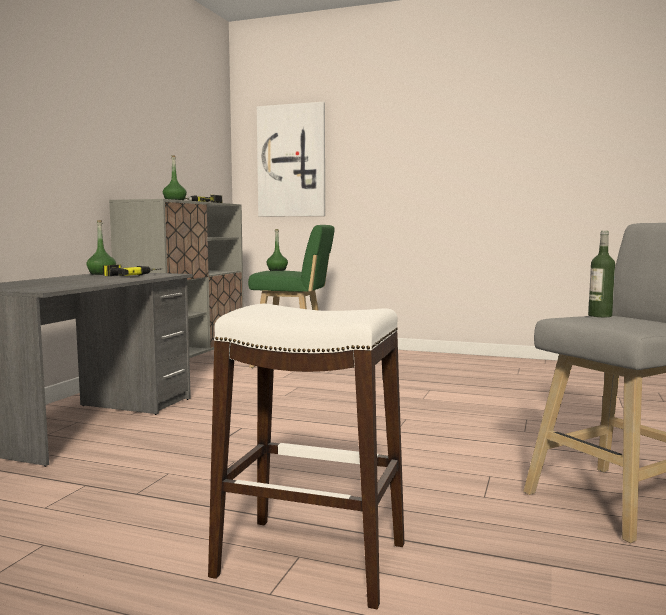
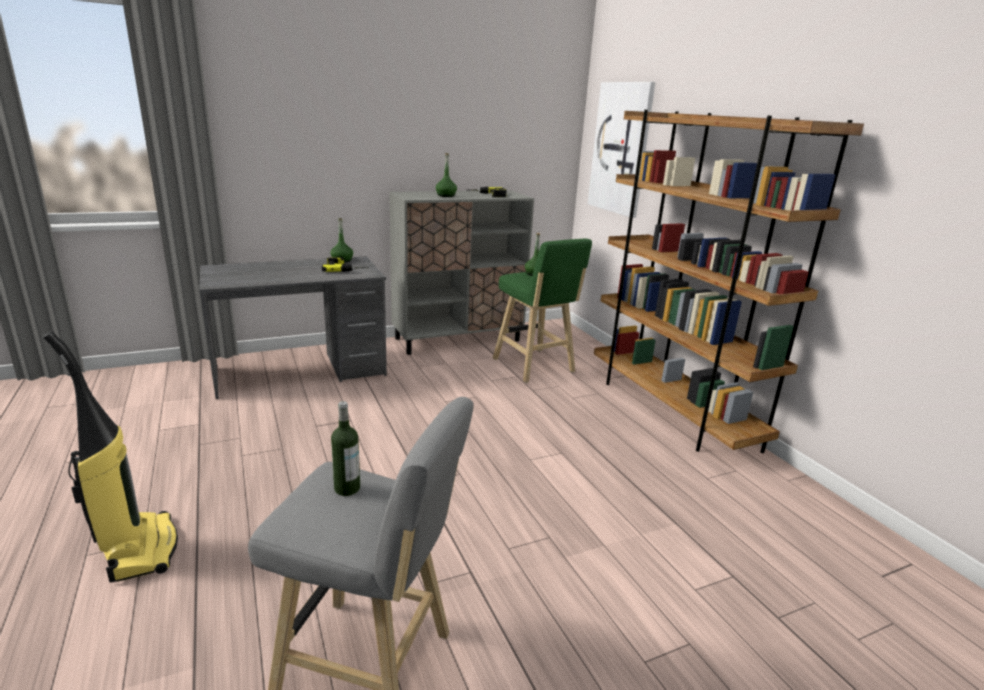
camera: 45 degrees right, 15 degrees up
(310, 560) = (139, 549): white stool -> vacuum cleaner
(427, 357) = (670, 410): none -> brown bookcase

